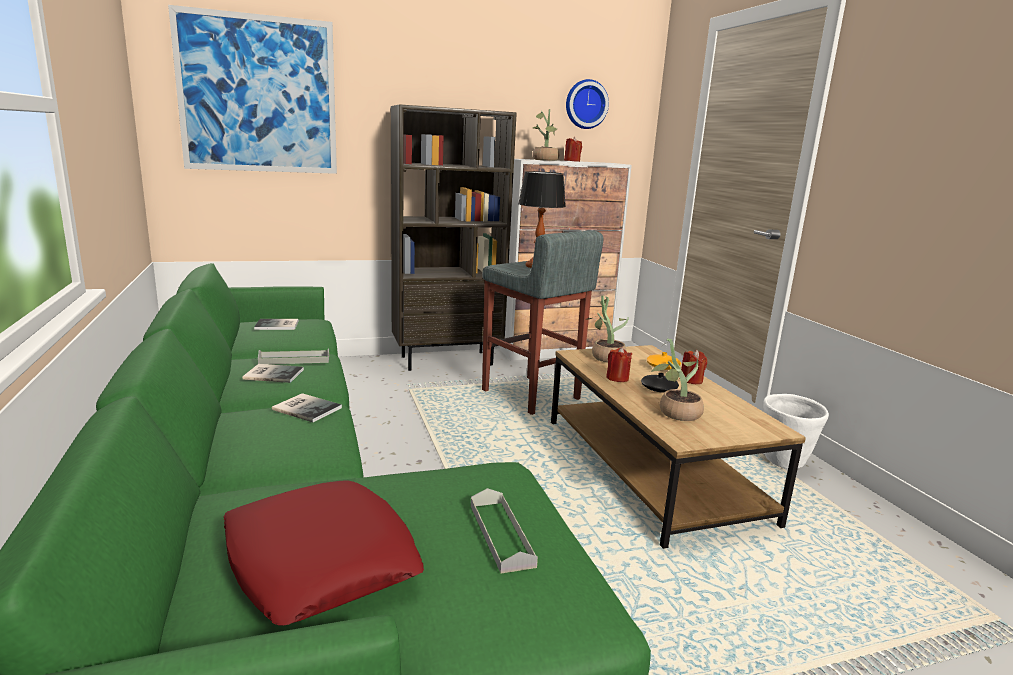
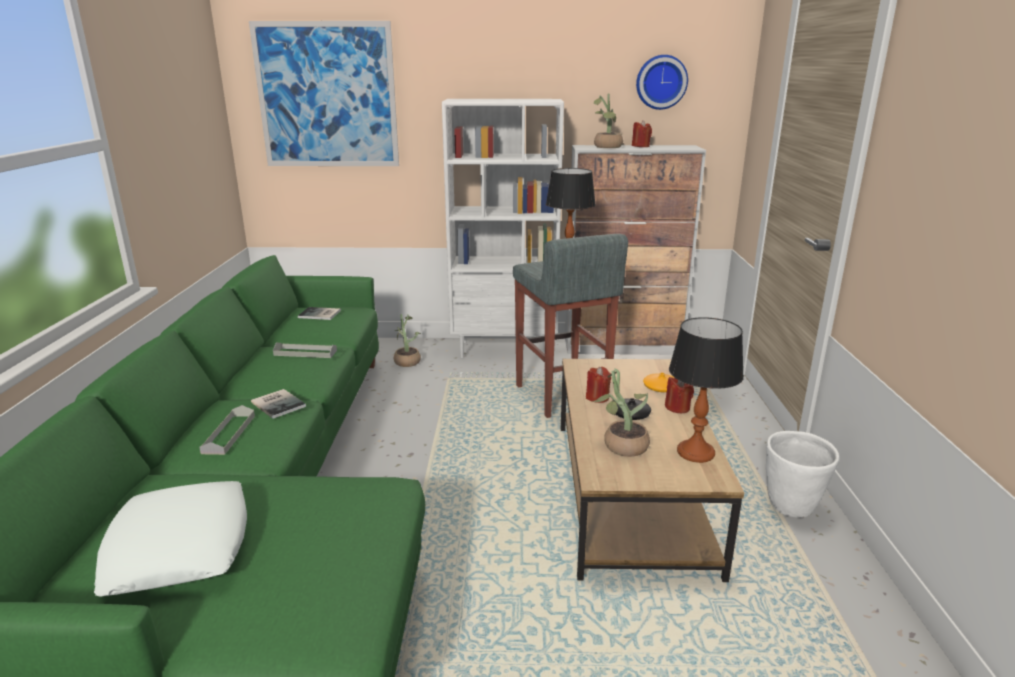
camera: 20 degrees right, 5 degrees up
(273, 374) = (277, 366): book -> none
(319, 560) = (179, 546): red pillow -> white pillow
(447, 360) = (504, 349): brown bookcase -> white bookcase
(501, 534) = (327, 550): grey tray -> grey tray (229, 434)
(605, 356) = (608, 370): potted plant -> potted plant (406, 361)
(740, 412) = (696, 452): none -> table lamp

